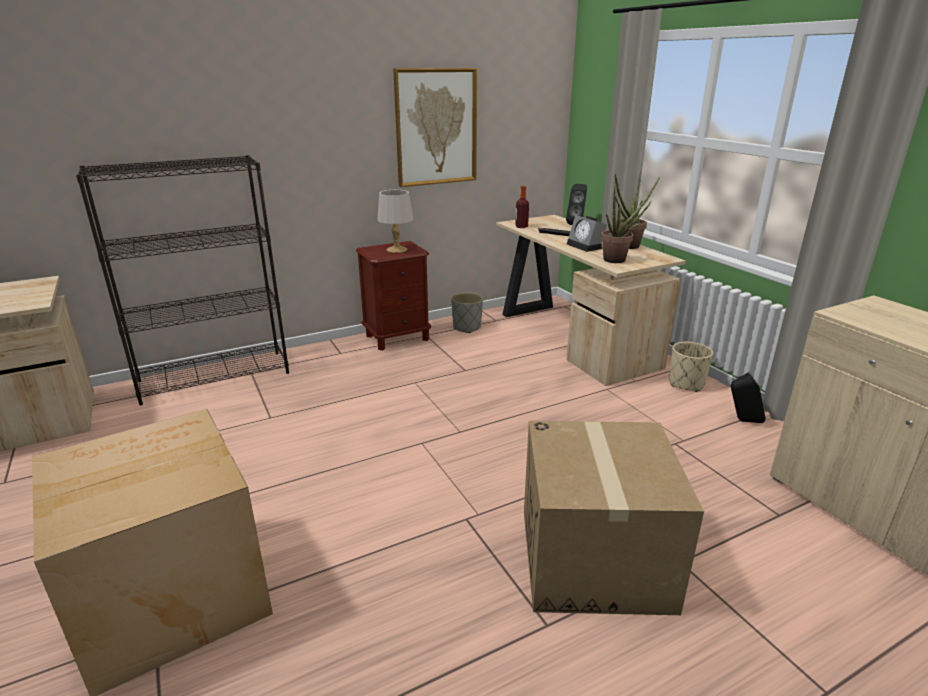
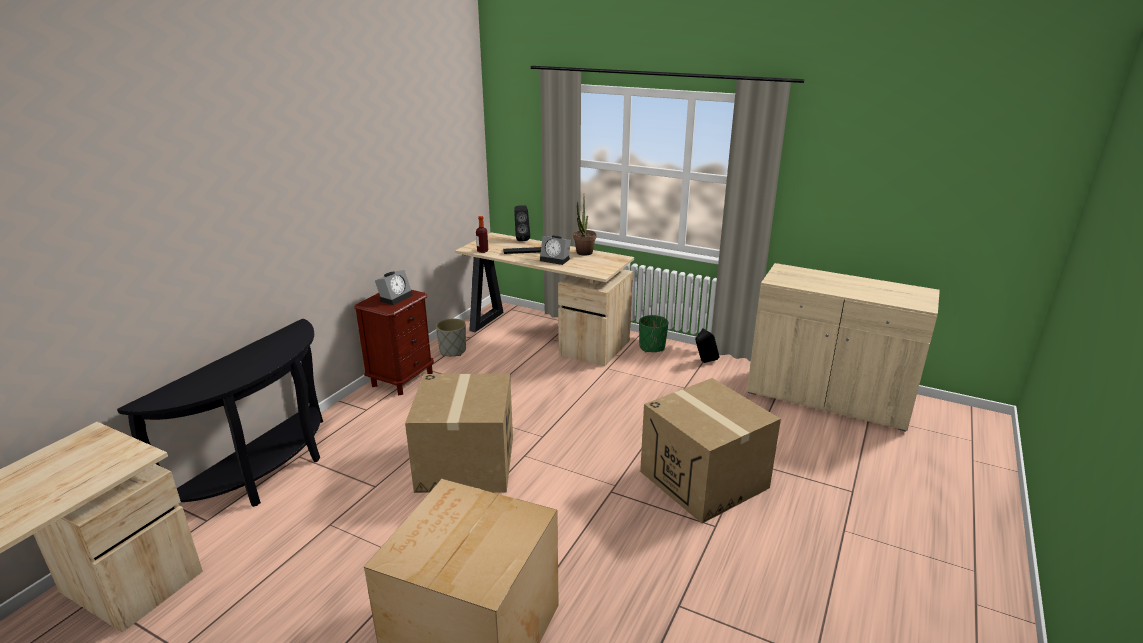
camera: 35 degrees left, 0 degrees up
(215, 376) = (267, 474): black bookcase -> black console table
(362, 429) = (466, 464): none -> cardboard box
(397, 249) = (396, 297): grey table lamp -> alarm clock
(436, 127) = (400, 177): picture -> none
(619, 259) = (593, 266): potted plant -> none
(686, 384) = (652, 347): beige planter -> green planter

